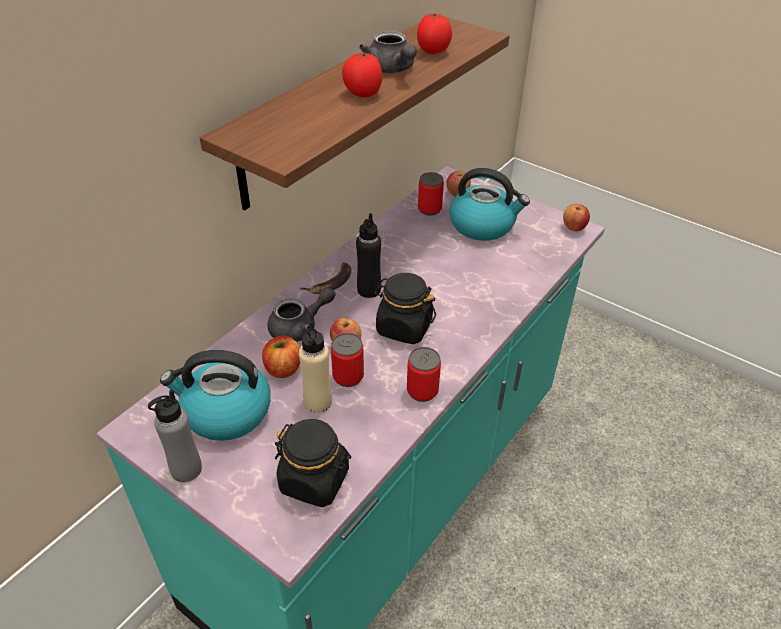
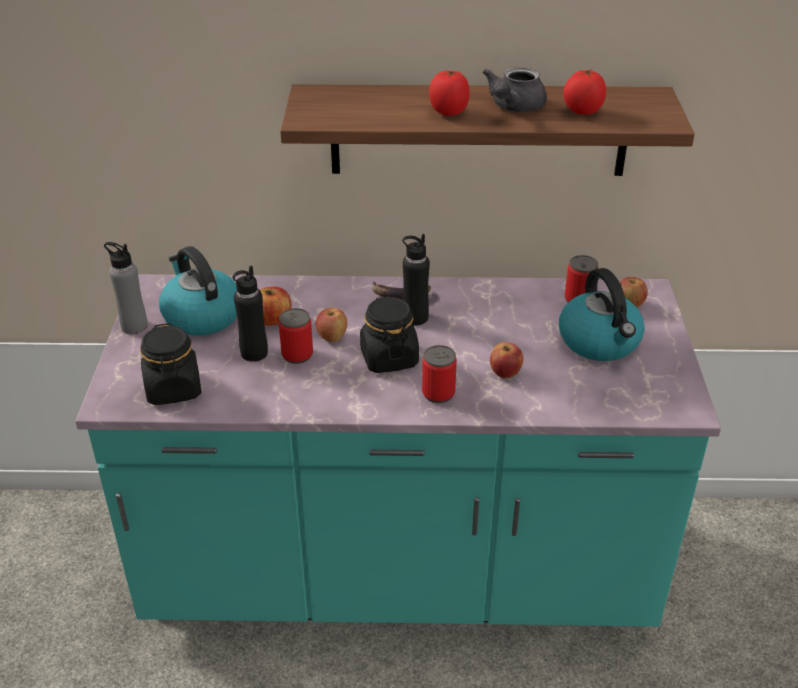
camera: 55 degrees right, 5 degrees down
(300, 328) = (327, 305): grey teapot -> none
(318, 402) = (254, 353): beige bottle -> black bottle
(422, 391) = (321, 402): can -> can (438, 393)
(573, 228) = (684, 404): apple -> apple (505, 373)

